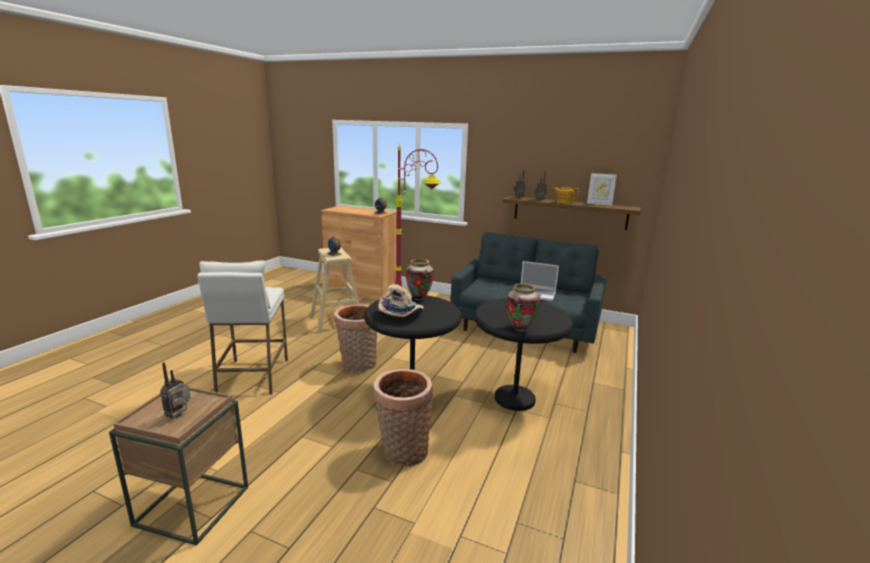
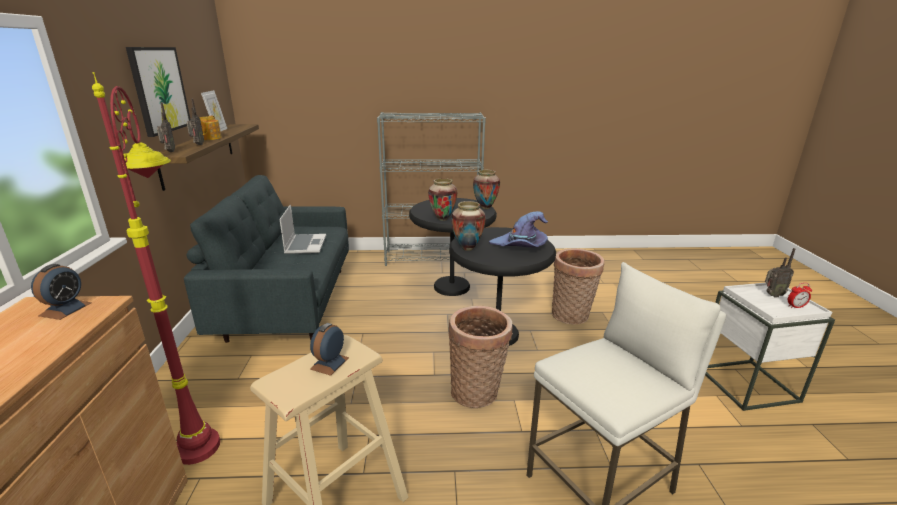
camera: 115 degrees left, 5 degrees up
(153, 413) = (795, 306): none -> alarm clock
(192, 506) = (747, 384): brown side table -> white side table
(402, 315) = (520, 246): beige hat -> purple hat
(495, 305) = (442, 219): none -> vase
(541, 163) = (159, 90): none -> picture
(601, 408) = (433, 257): none -> grey bookcase

